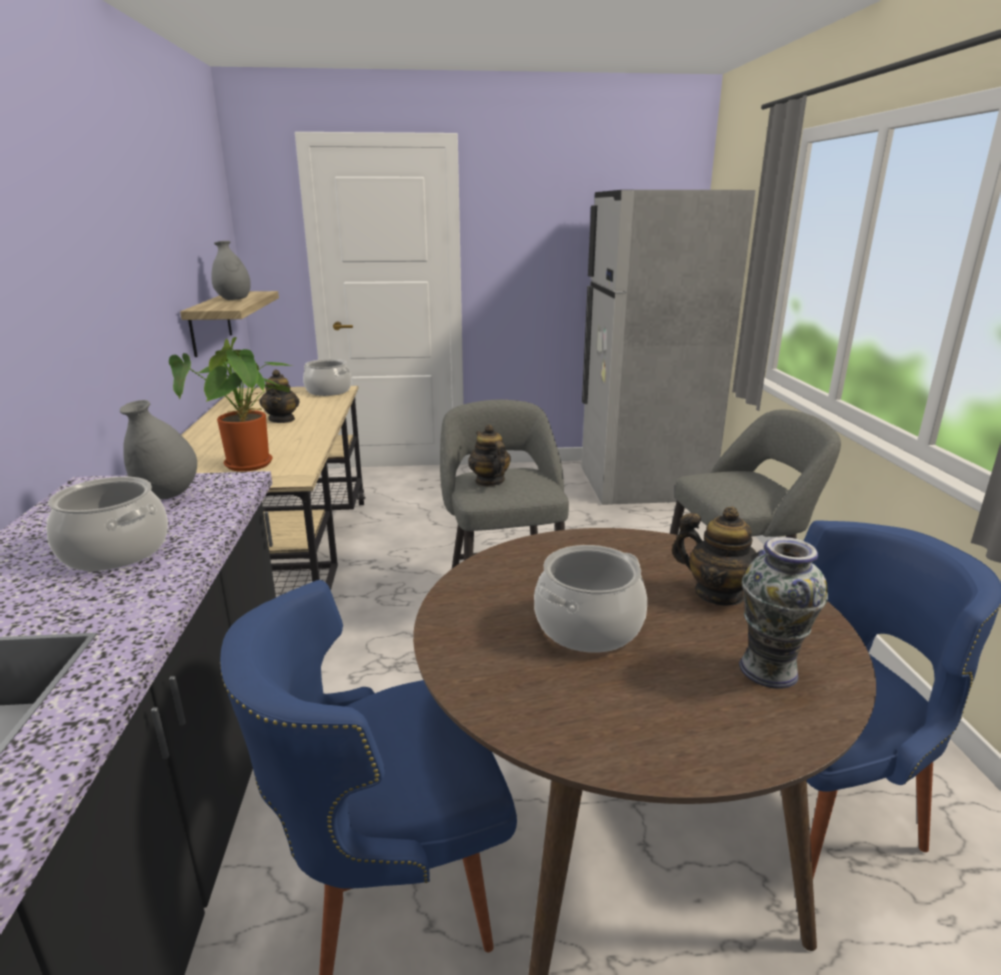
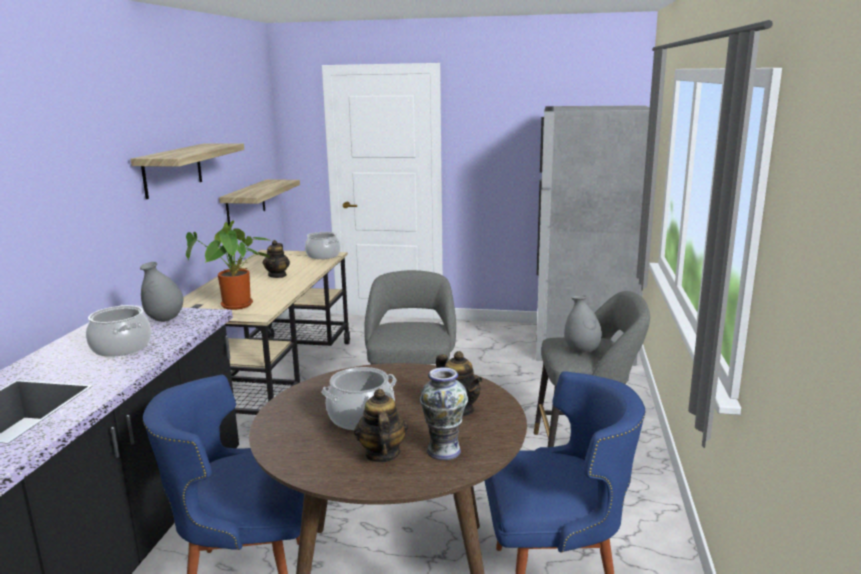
camera: 15 degrees right, 5 degrees down
(119, 262) = (172, 170): none -> shelf
(234, 300) = (261, 188): grey vase -> grey vase (581, 351)
(489, 481) = (397, 329): teapot -> teapot (381, 454)

